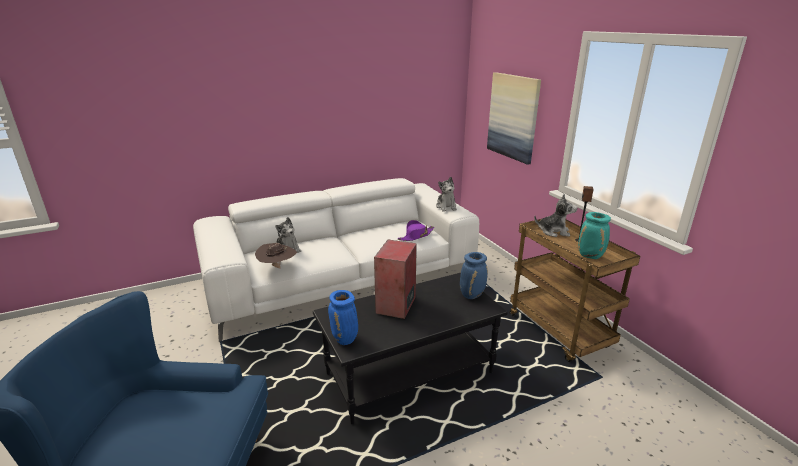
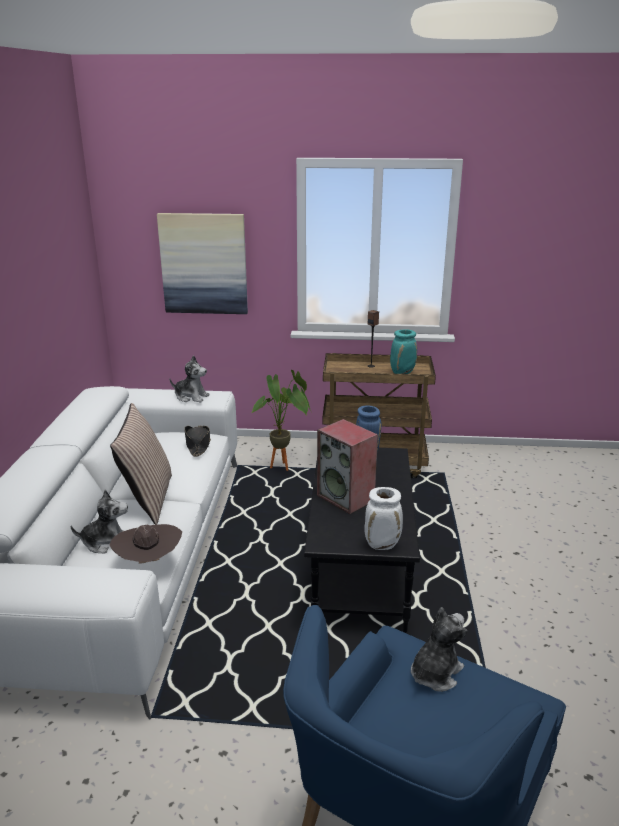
camera: 60 degrees left, 0 degrees up
(341, 244) = (147, 499): none -> pillow
(345, 340) = (382, 545): blue vase -> white vase
(416, 236) = (198, 445): purple hat -> black hat
(498, 293) = (286, 467): none -> potted plant
(554, 232) = (344, 368): plush toy -> plush toy (435, 673)

